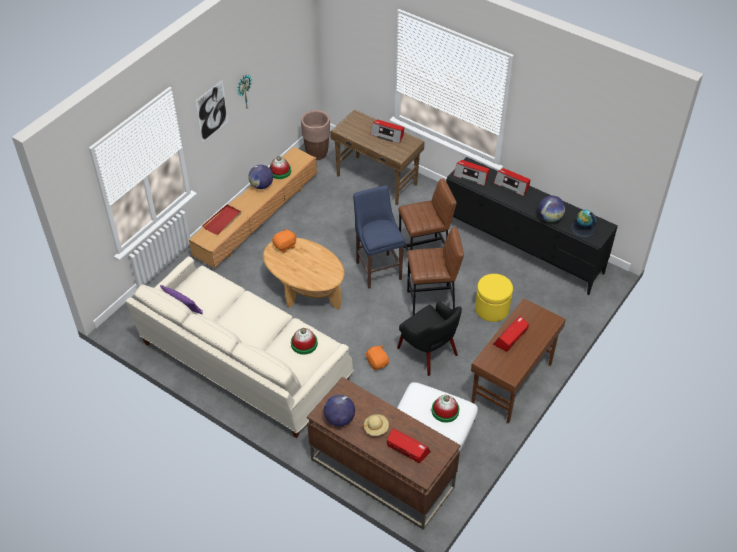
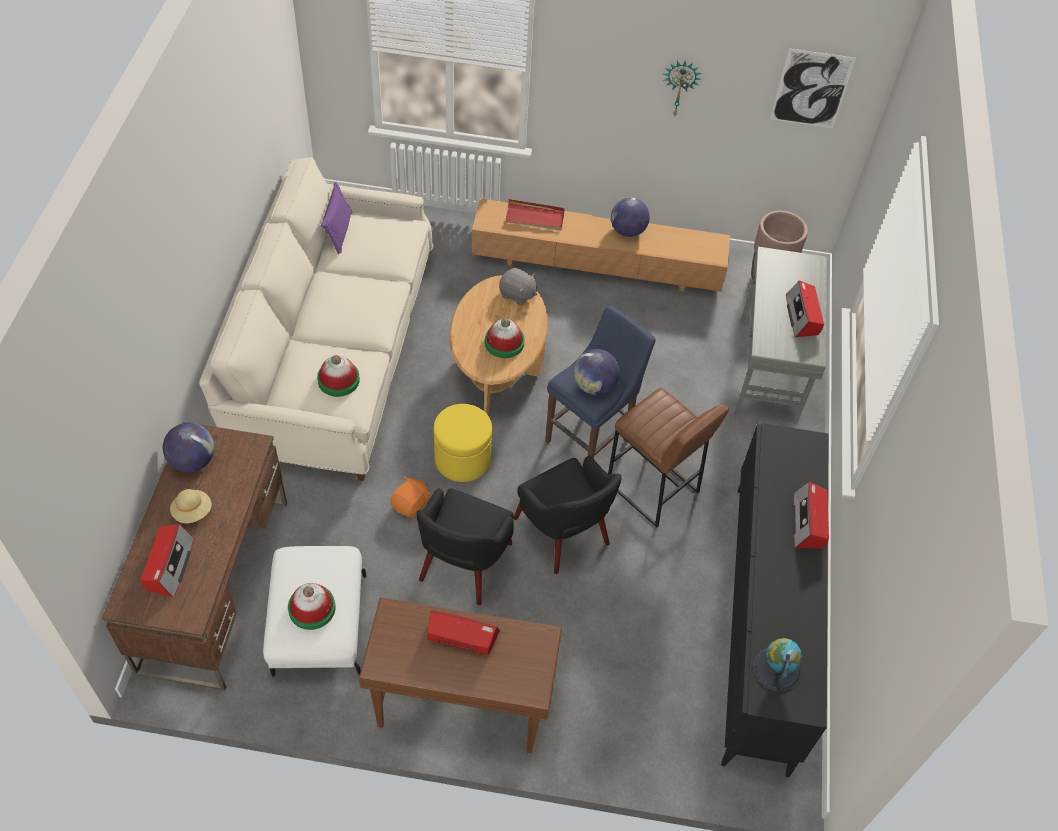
camera: 60 degrees right, 5 degrees up
(212, 111) = (605, 67): picture -> picture (811, 89)
(280, 171) = (669, 239): hat -> hat (504, 342)
(285, 246) = (517, 294): orange plush toy -> grey plush toy
(377, 180) = (768, 371): brown console table -> grey console table
(431, 303) = (563, 533): brown stool -> black armchair
(471, 176) = (788, 456): radio -> none
(492, 309) = (600, 622): yellow ottoman -> yellow ottoman (462, 459)
(550, 218) = (769, 606): globe -> globe (594, 386)

